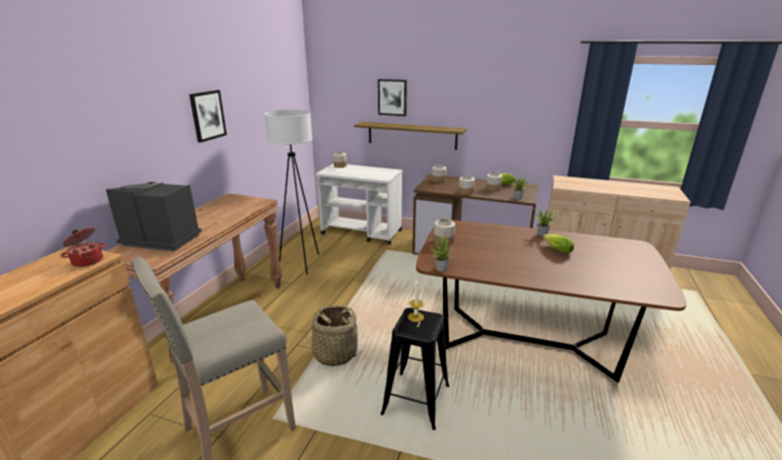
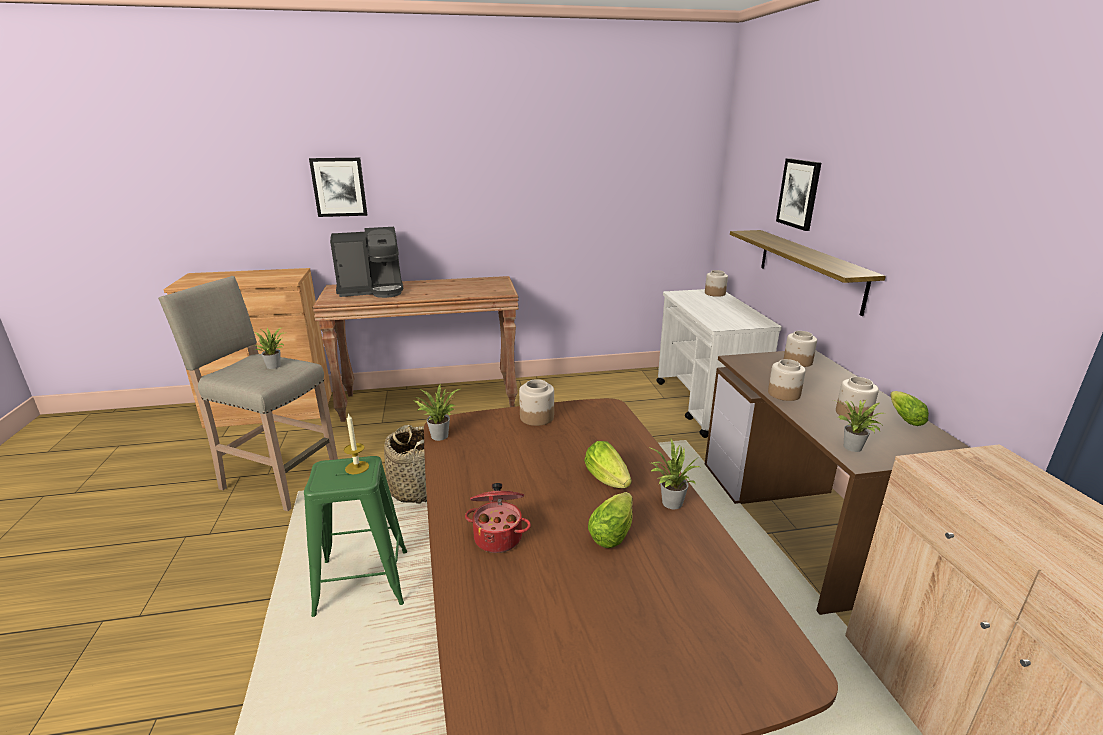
camera: 60 degrees right, 0 degrees up
(87, 261) = (280, 279): cooking pot -> cooking pot (498, 537)
(161, 239) = (372, 290): coffee machine -> coffee machine turned 90 degrees clockwise
(207, 115) = (498, 179): picture -> picture (339, 187)
(229, 319) = (274, 365): none -> potted plant
(301, 263) = (576, 398): white floor lamp -> none
(416, 400) = (362, 582): black stool -> green stool
(517, 240) = (609, 480): none -> lettuce

